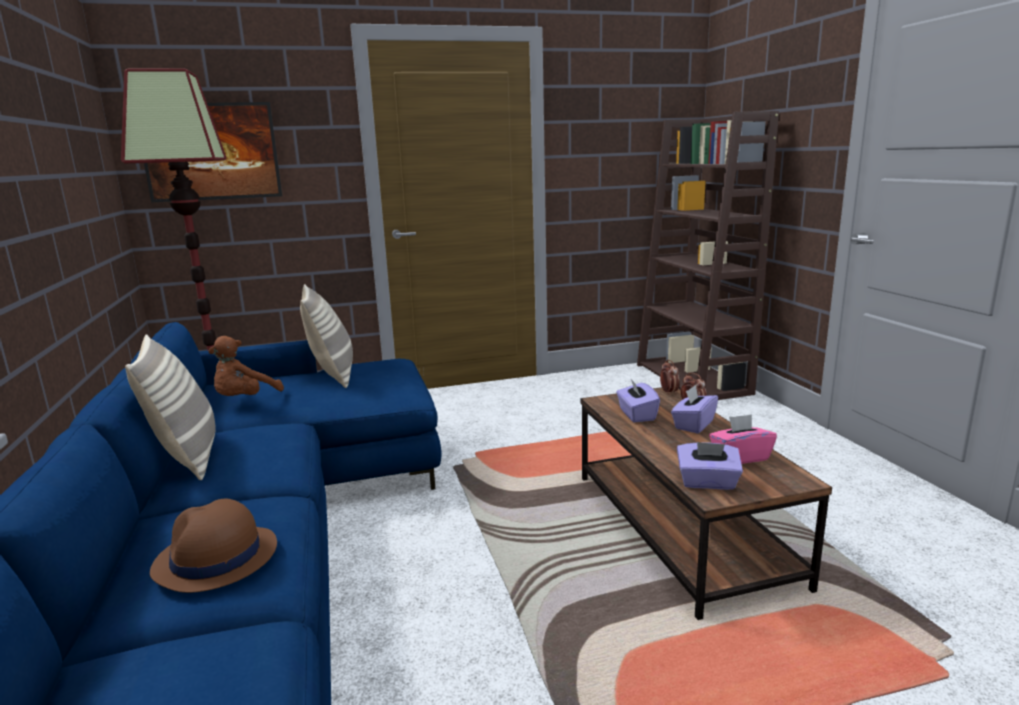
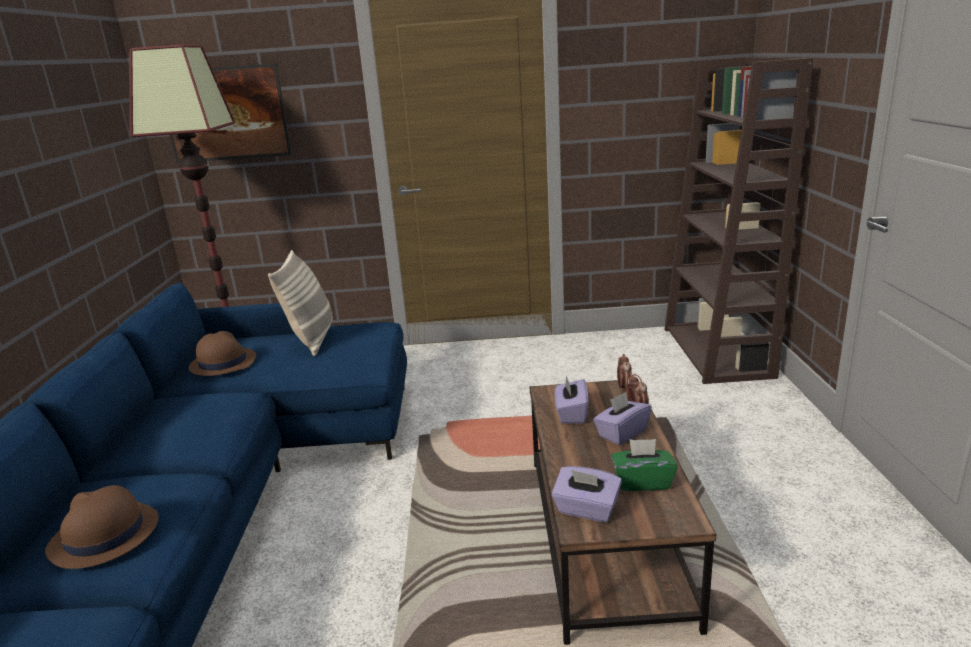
camera: 15 degrees right, 5 degrees up
(187, 457) = (146, 422): pillow -> none
(245, 400) = (222, 363): brown plush toy -> brown hat
(740, 457) = (642, 482): pink tissue box -> green tissue box

